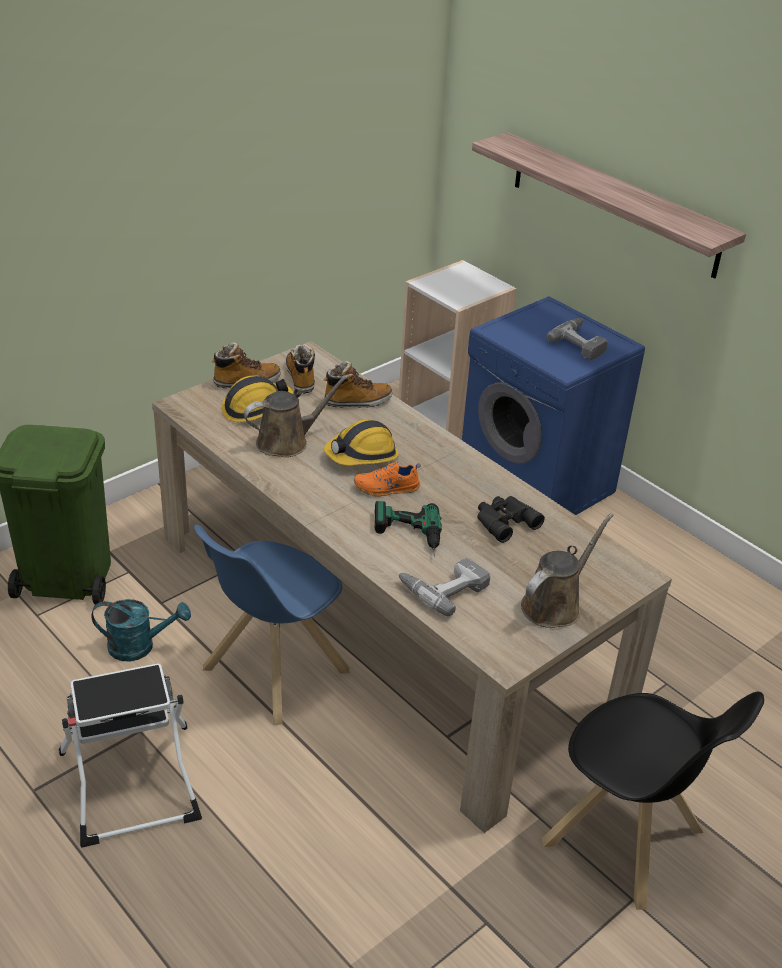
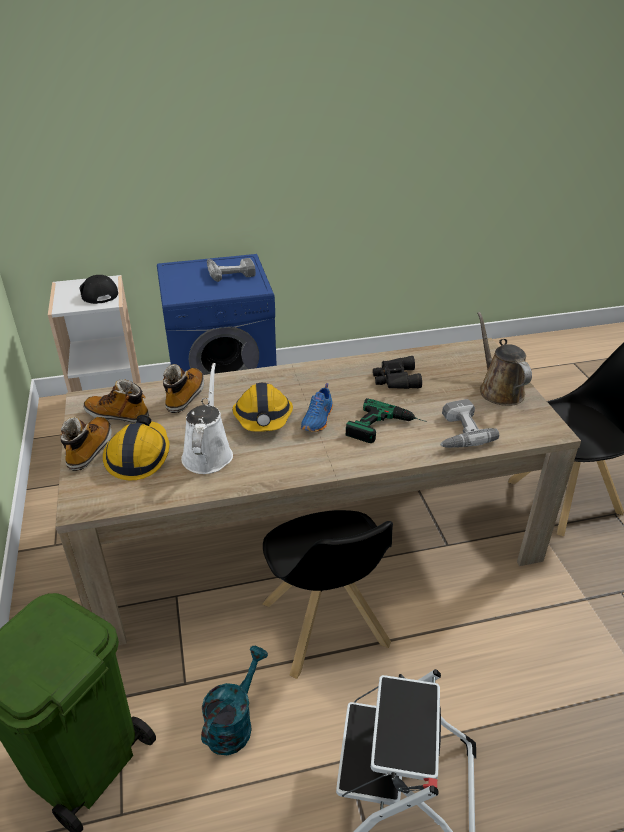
camera: 60 degrees left, 0 degrees up
(272, 671) = (326, 626): blue chair -> black chair
(287, 441) = (208, 453): brown watering can -> white watering can
(386, 489) = (318, 419): orange shoe -> blue shoe
(469, 289) = (98, 292): none -> black cap
(613, 204) = (190, 160): shelf -> none

